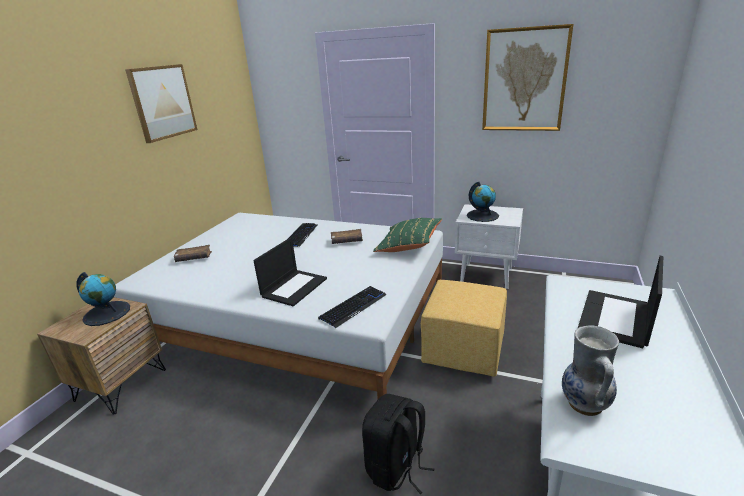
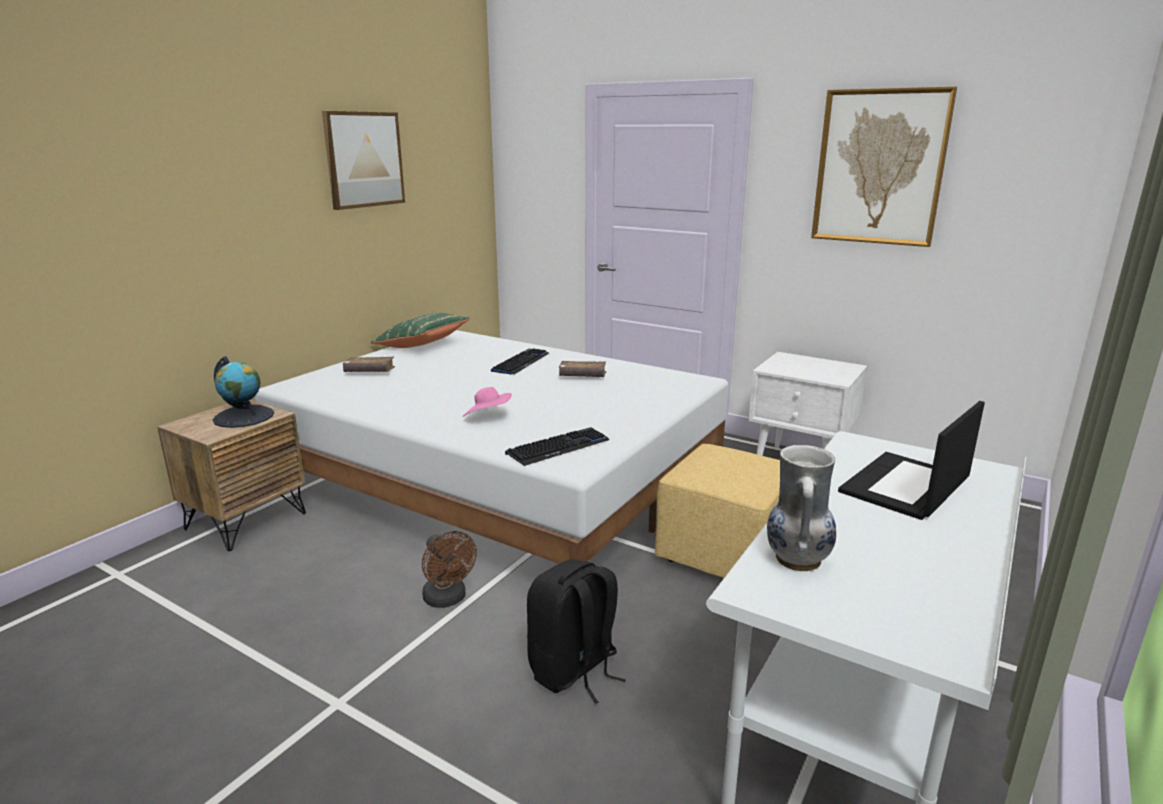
camera: 10 degrees right, 5 degrees down
(290, 425) = (448, 599): none -> brown fan
(294, 287) = (488, 417): laptop -> pink hat
(408, 246) = (668, 391): green pillow -> green pillow (422, 345)
(482, 215) = (798, 367): globe -> none

